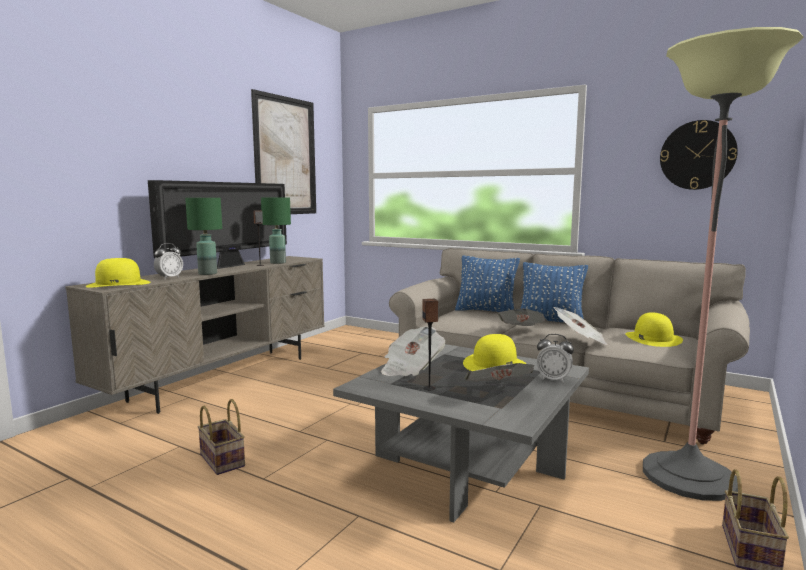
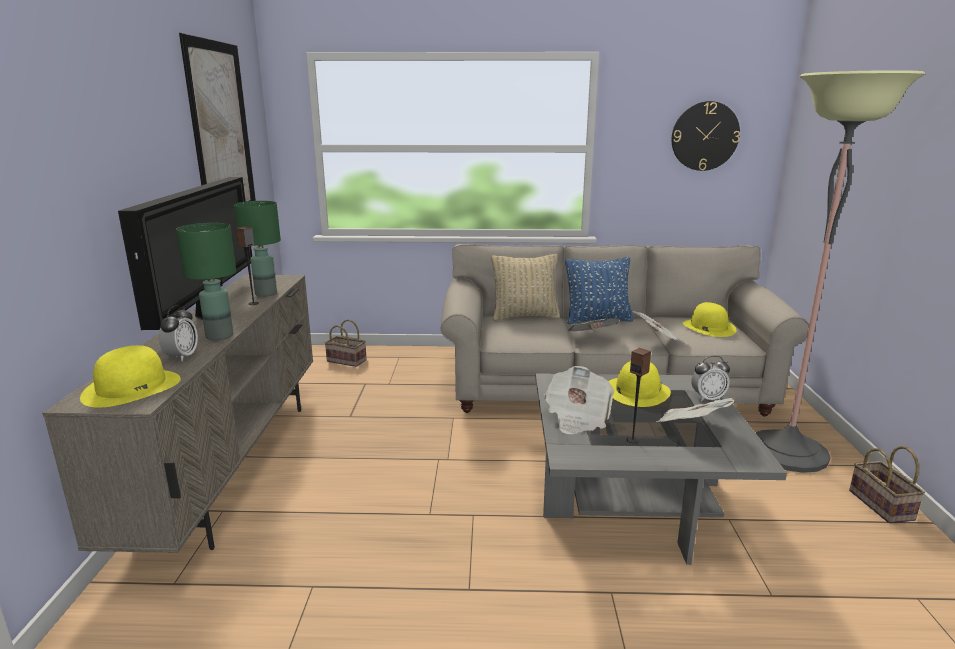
camera: 30 degrees left, 10 degrees up
(223, 460) = (395, 584): basket -> basket (348, 360)
(486, 311) = (525, 316): blue pillow -> beige pillow

